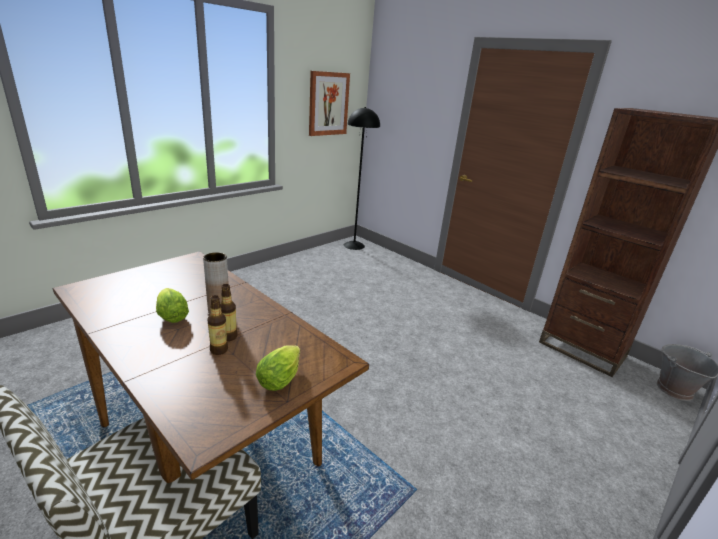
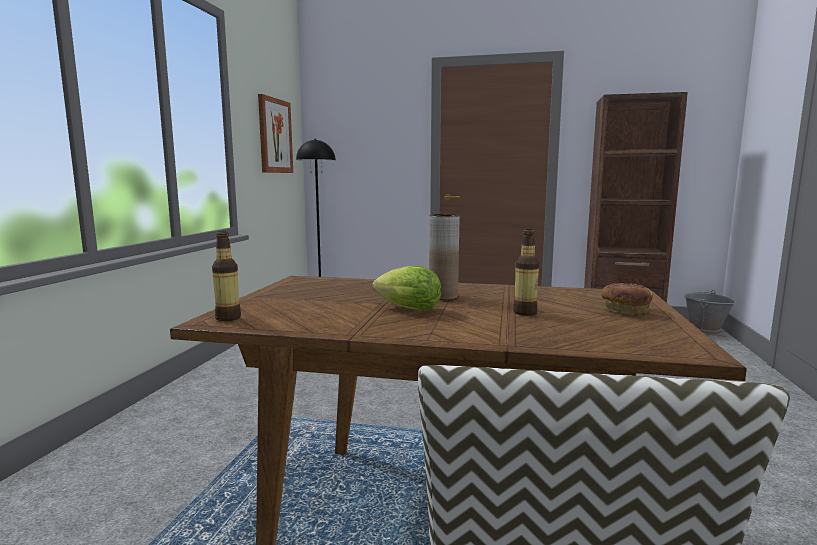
camera: 30 degrees left, 15 degrees down
(229, 337) = (506, 305): bottle -> bottle (228, 318)
(281, 378) = (625, 310): lettuce -> bread

